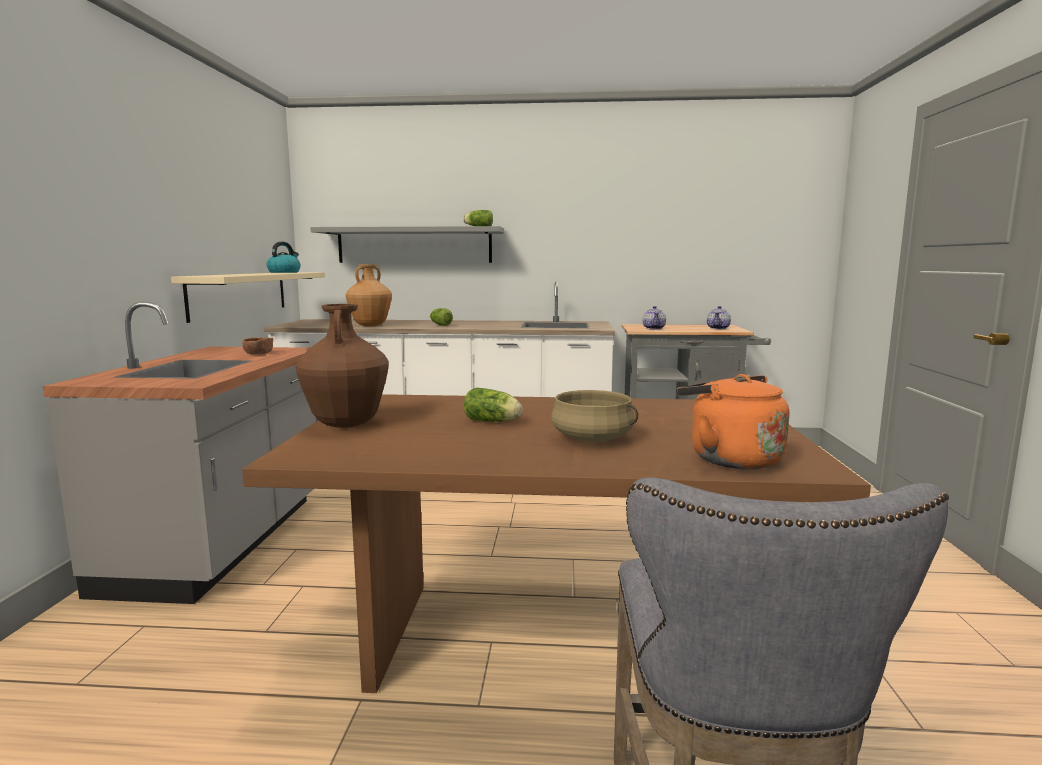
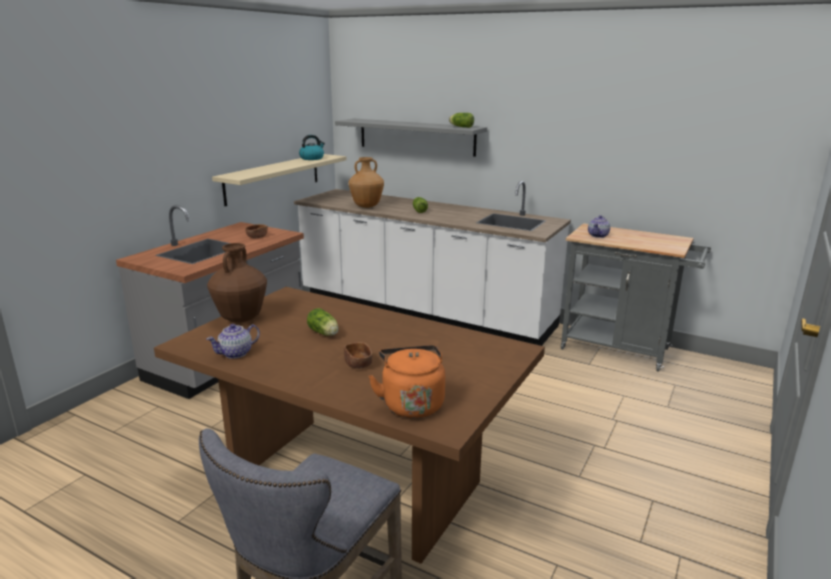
camera: 25 degrees right, 10 degrees up
(592, 438) = (358, 364): beige cooking pot -> brown bowl
(718, 328) = (662, 243): teapot -> teapot (236, 353)

